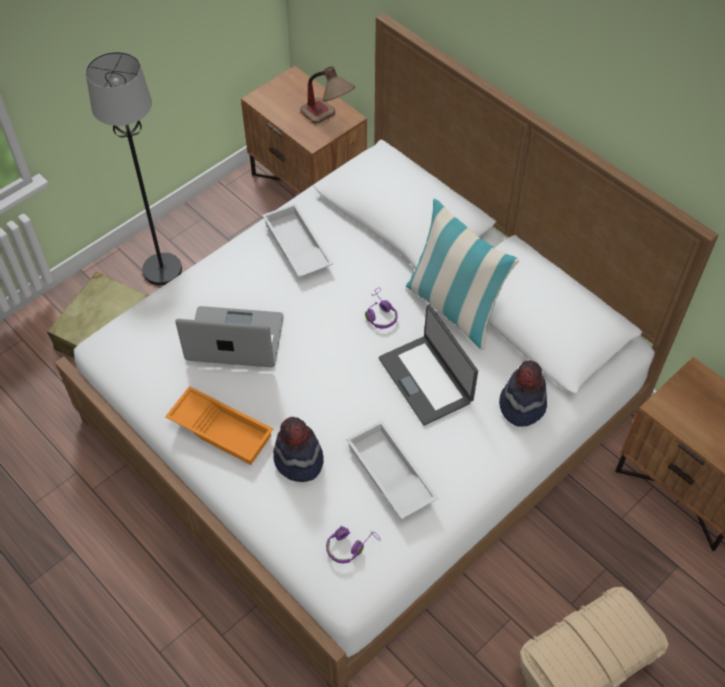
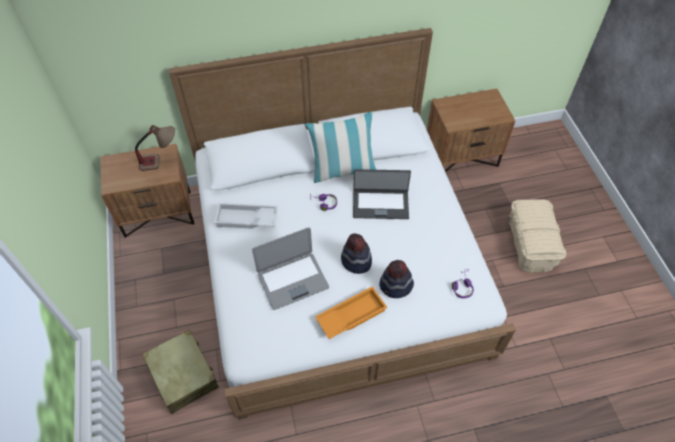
camera: 60 degrees left, 0 degrees up
(162, 269) = (157, 320): black floor lamp -> none
(235, 340) = (292, 280): laptop -> laptop turned 150 degrees counterclockwise
(389, 474) = (429, 248): white tray -> none
(521, 405) = (421, 174): hat -> hat (356, 261)

